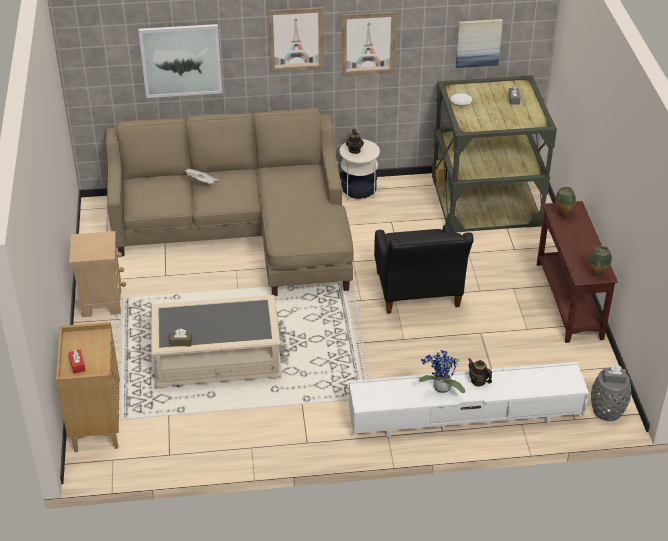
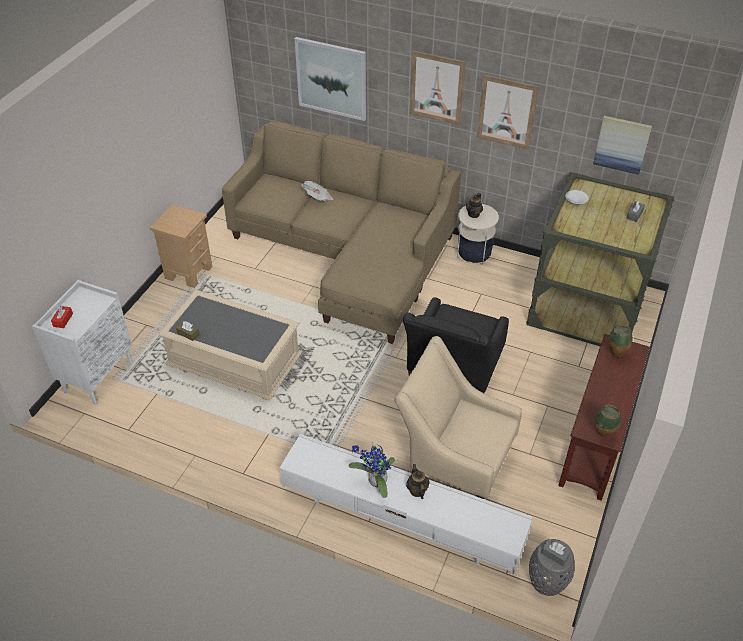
camera: 30 degrees right, 5 degrees up
(97, 424) = (99, 376): brown cabinet -> white cabinet
(472, 356) = (454, 458): none -> beige armchair

